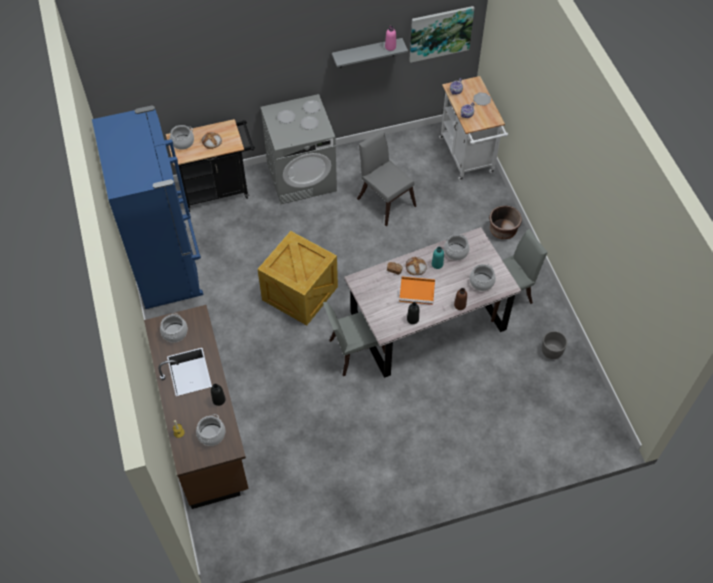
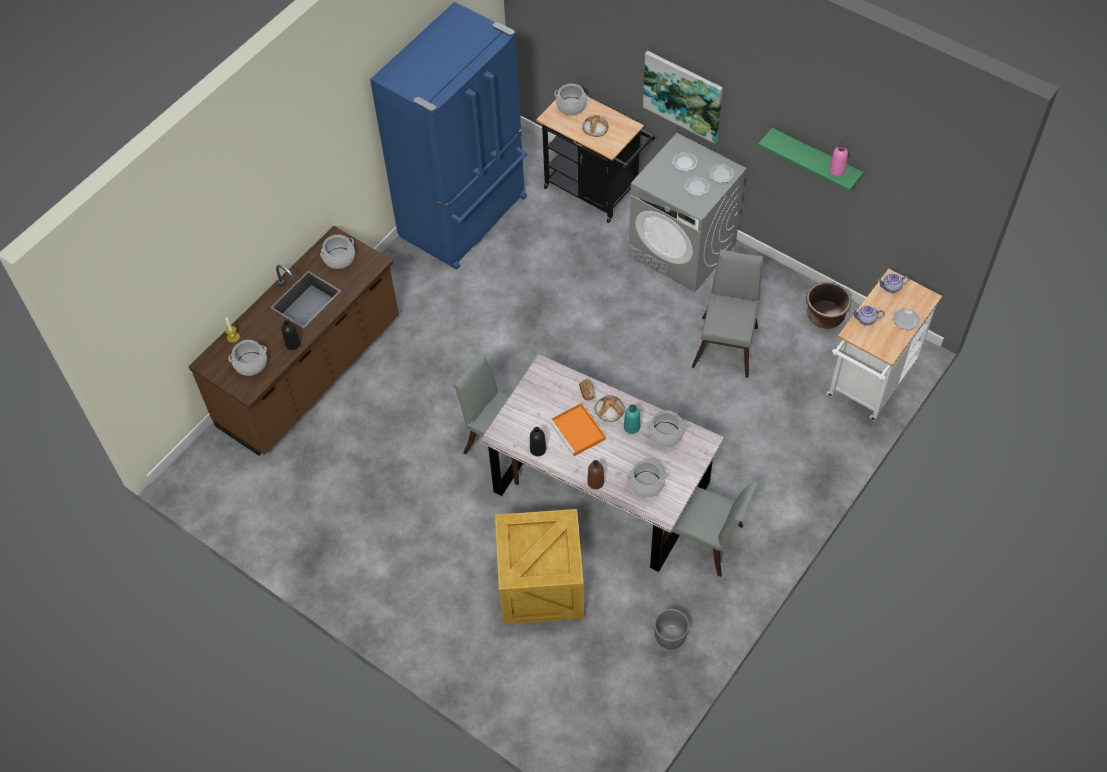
camera: 55 degrees right, 0 degrees up
(299, 292) = (533, 347): crate -> crate (542, 583)
(367, 53) = (815, 159): grey shelf -> green shelf
(440, 33) = (915, 203): picture -> picture (683, 95)
(502, 230) = (796, 484): brown planter -> brown planter (825, 316)

